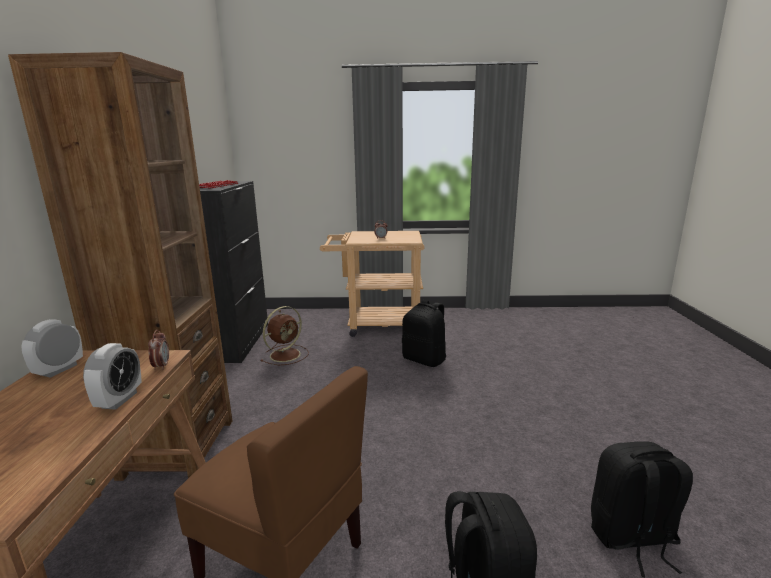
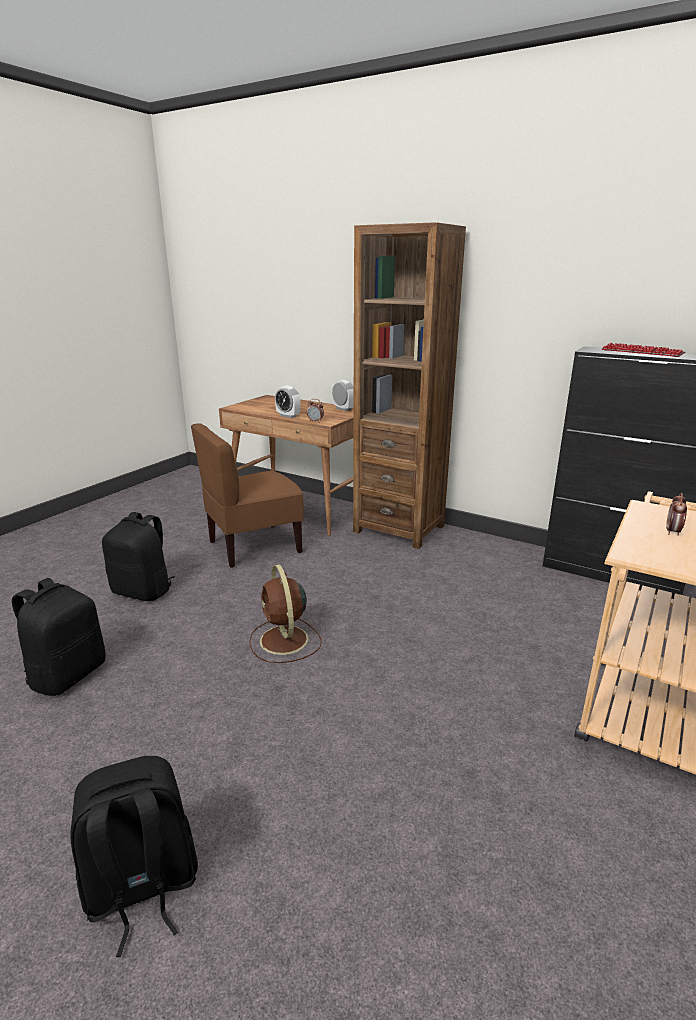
camera: 120 degrees right, 5 degrees up
(286, 354) = (552, 595): brown fan -> brown fan (284, 641)
(425, 360) = (466, 705): black backpack -> black backpack (142, 888)

